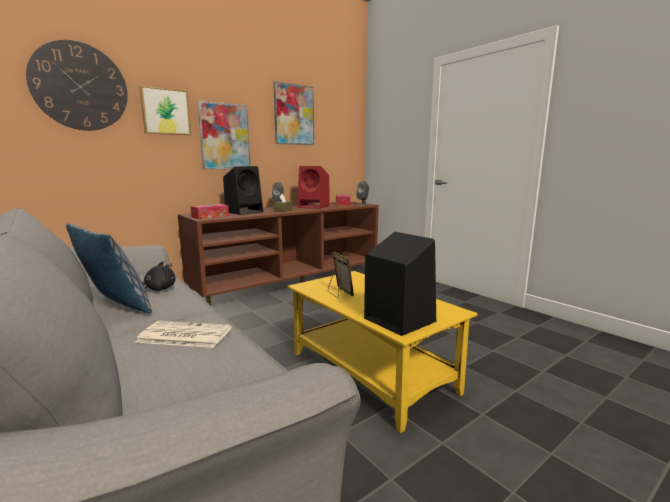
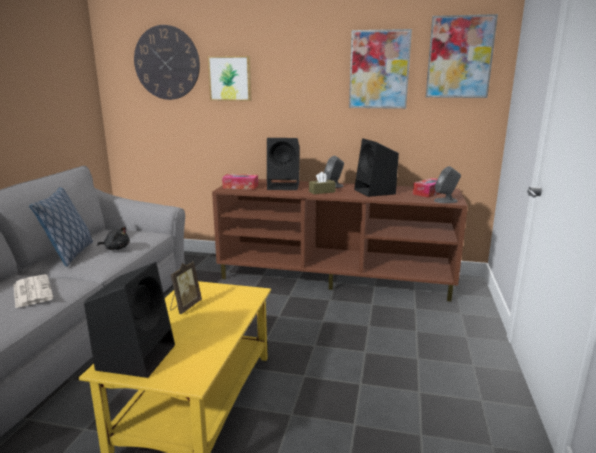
camera: 50 degrees right, 5 degrees up
(225, 136) = (287, 101): picture -> picture (459, 57)
(314, 207) = (375, 192): red speaker -> black speaker

